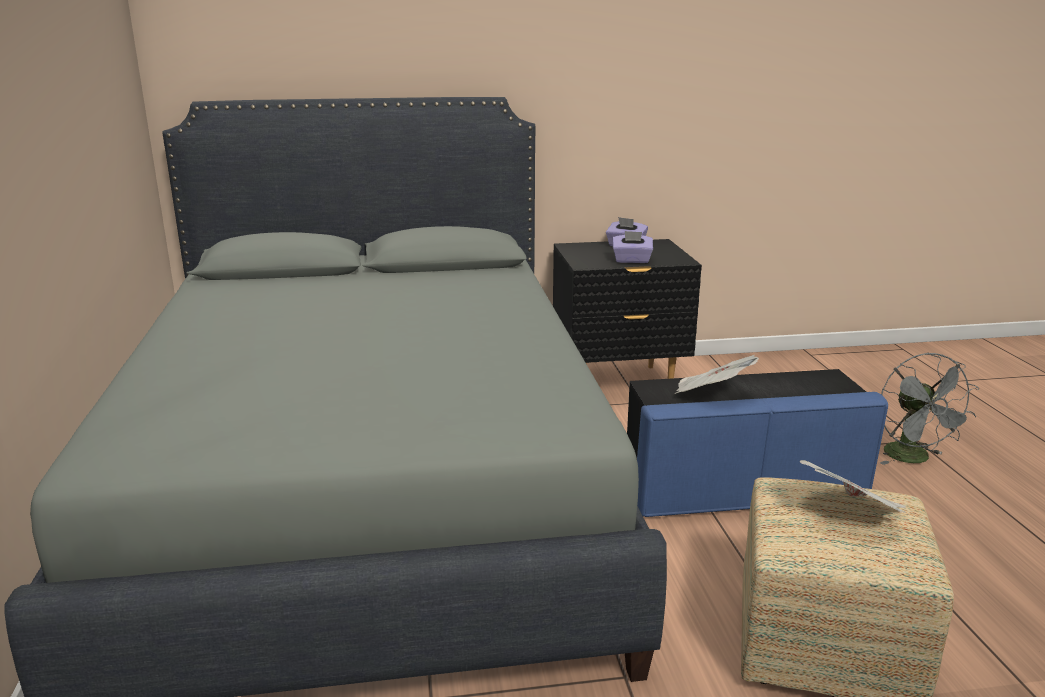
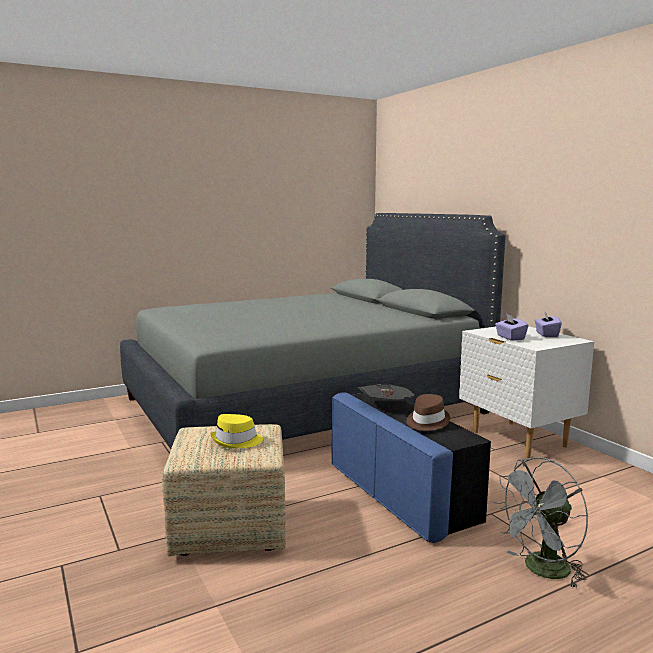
camera: 70 degrees right, 10 degrees down
(618, 382) = (518, 439): black nightstand -> white nightstand
(784, 382) = (426, 421): none -> brown hat
(853, 512) = (237, 441): newspaper -> yellow hat

